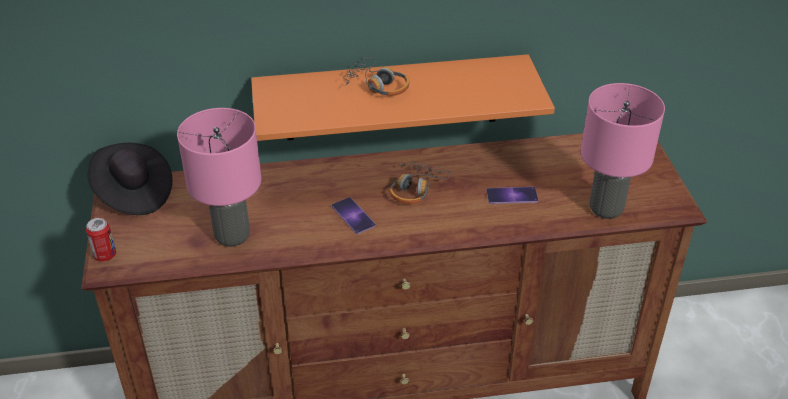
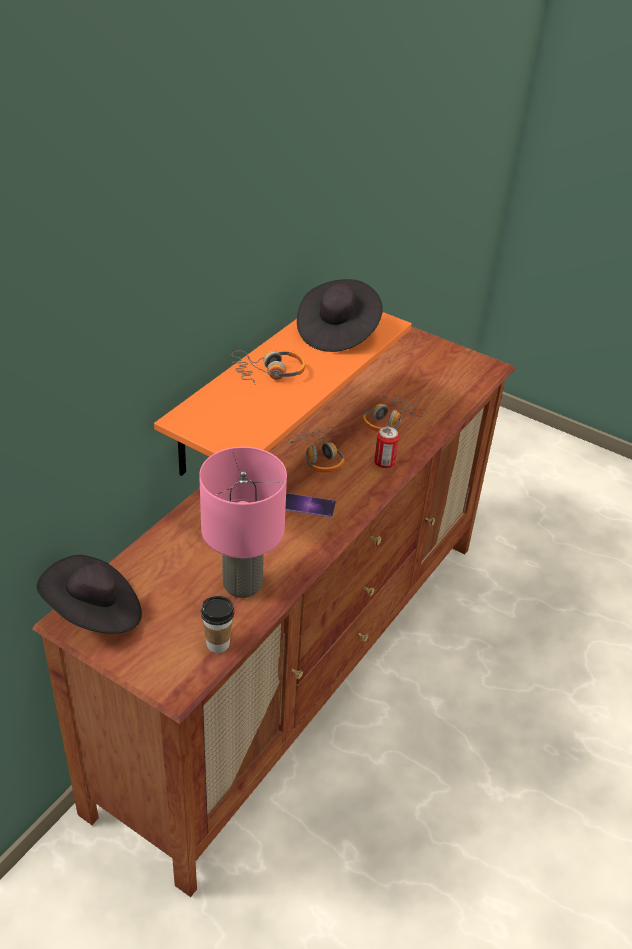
camera: 50 degrees left, 0 degrees up
(105, 255) = (158, 681): can -> can (384, 463)
(165, 260) = (218, 644): none -> cup
(478, 84) = (337, 332): none -> black hat
(512, 195) = (389, 420): phone -> headphones
(606, 210) = (458, 394): pink table lamp -> none

